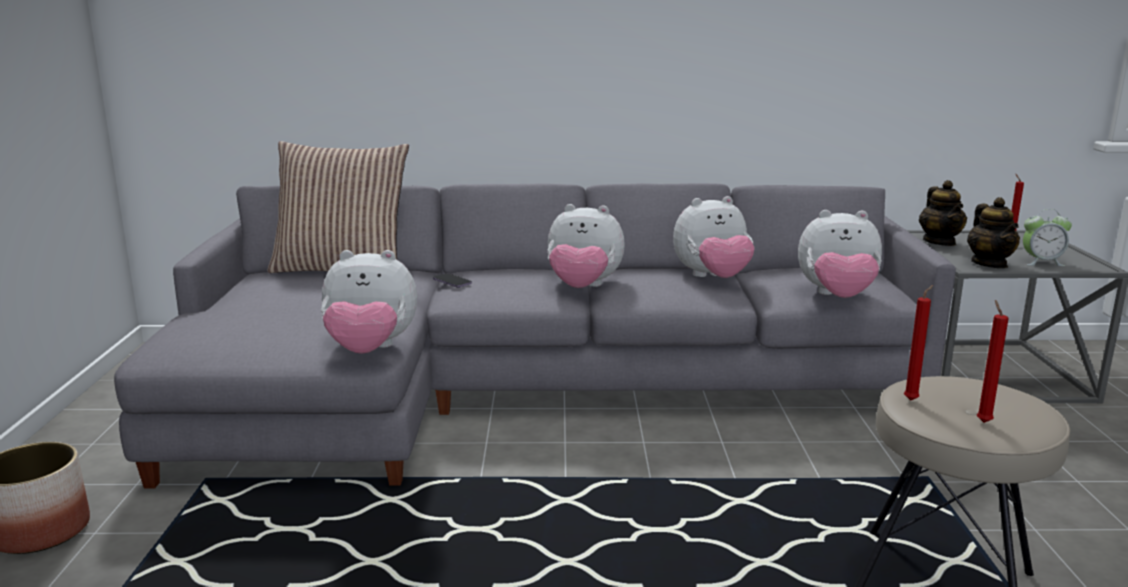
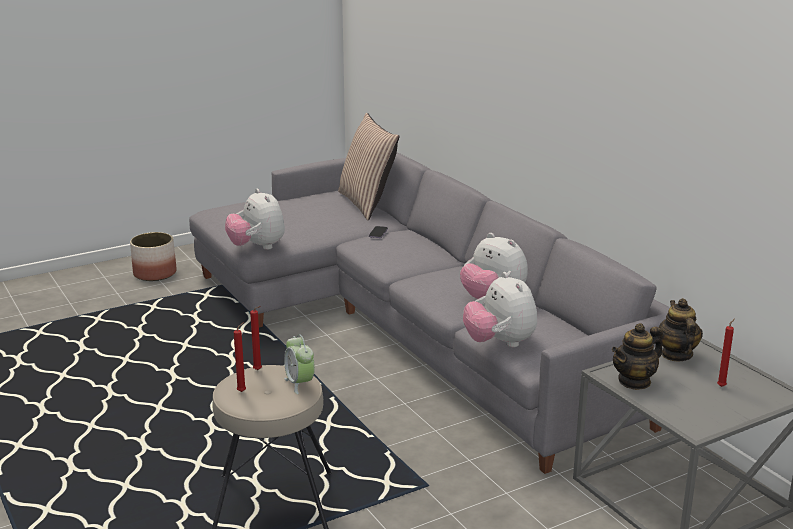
camera: 60 degrees right, 5 degrees up
(583, 288) = (422, 267): plush toy -> none
(939, 242) = (676, 355): teapot -> teapot turned 120 degrees clockwise
(1041, 262) = (675, 403): alarm clock -> alarm clock (300, 384)

